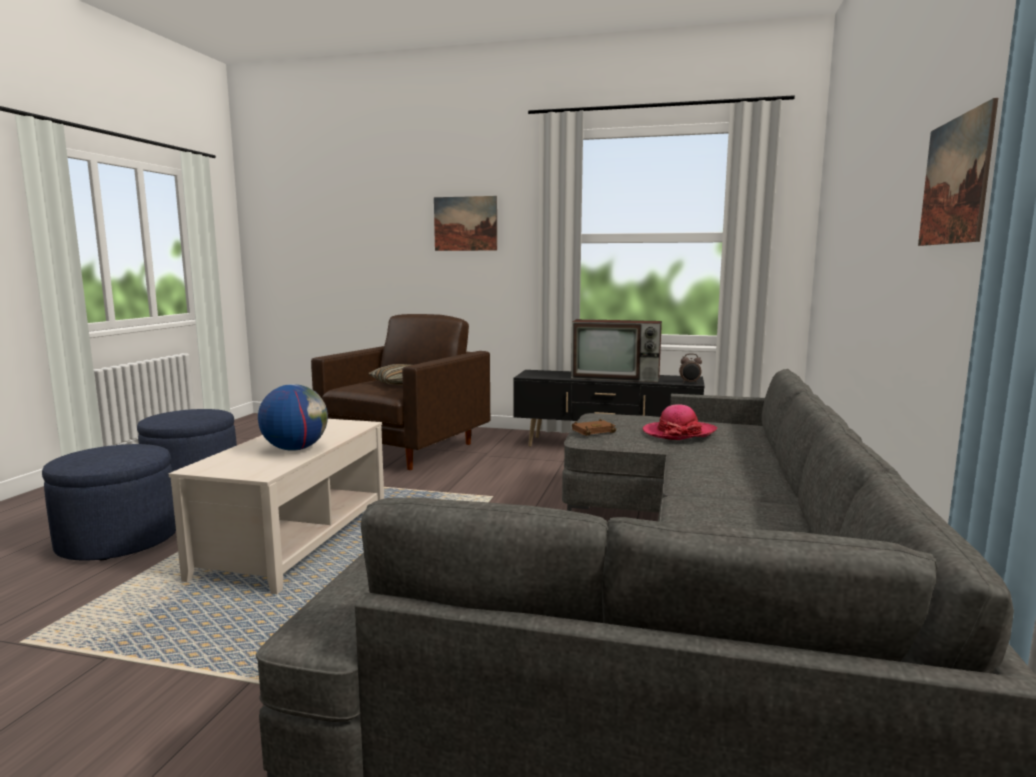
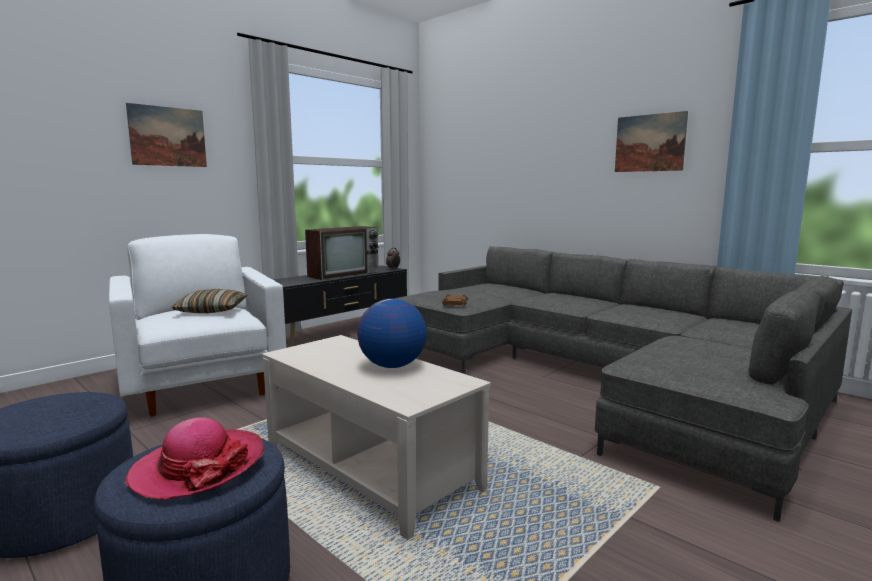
camera: 60 degrees left, 0 degrees up
(406, 450) = (202, 386): brown armchair -> white armchair
(679, 433) = (486, 293): hat -> hat (199, 467)

